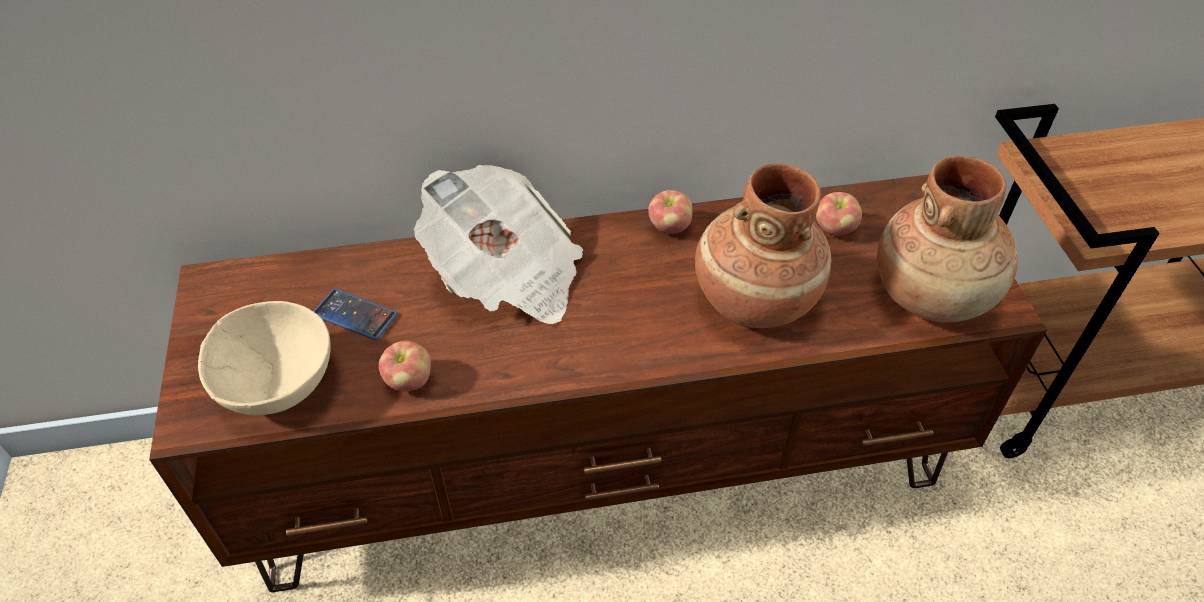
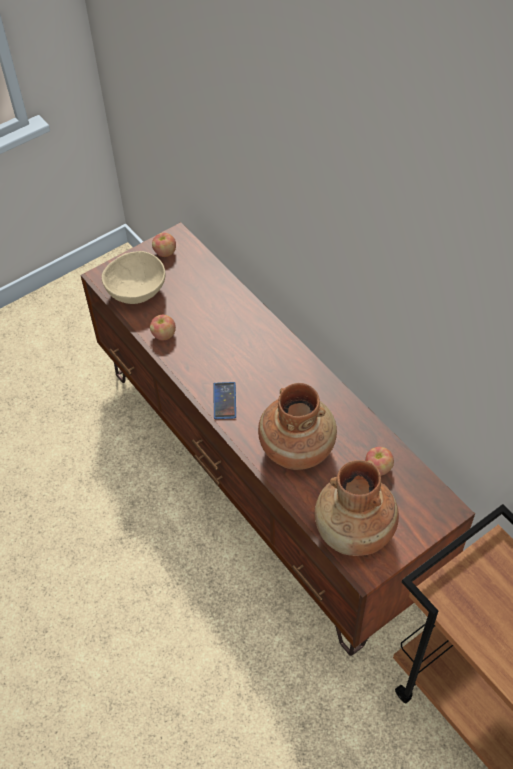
camera: 65 degrees right, 5 degrees up
(355, 315) = (189, 296): phone -> phone (224, 401)
(506, 275) = (248, 339): newspaper -> none
(669, 227) = (327, 391): apple -> apple (165, 252)

